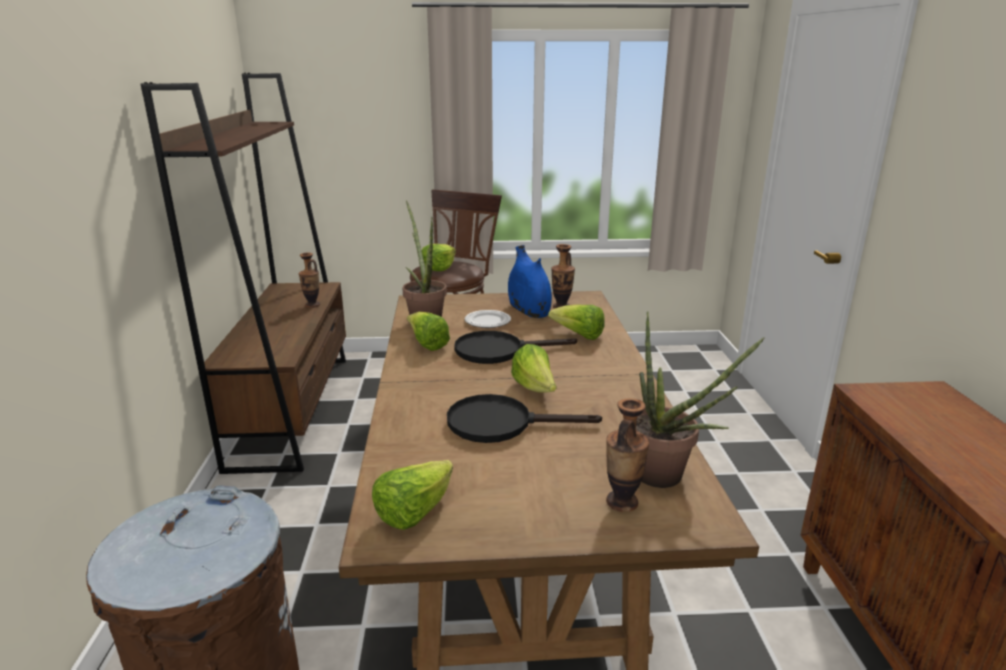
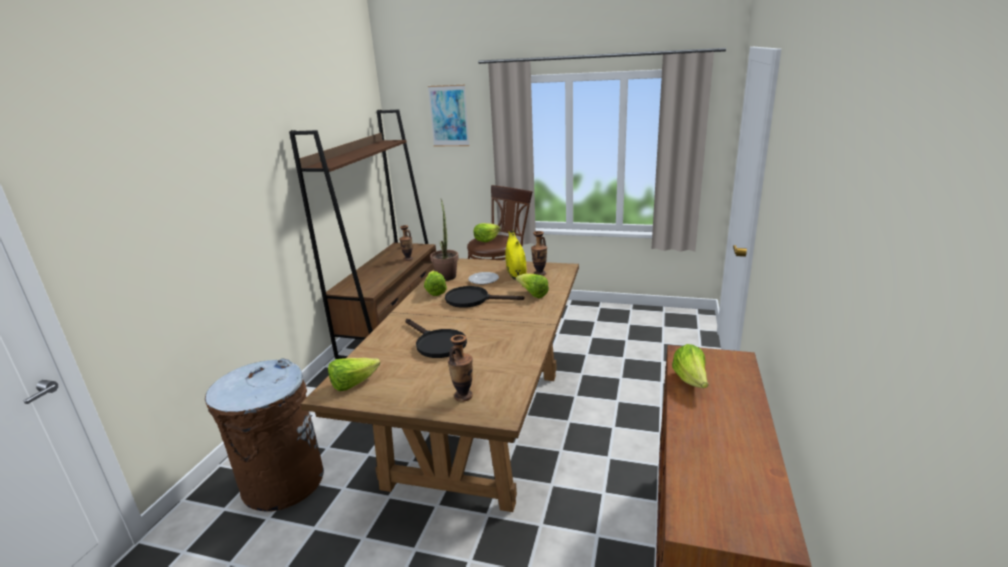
camera: 20 degrees right, 0 degrees up
(358, 87) = (449, 116): none -> picture
(501, 423) = (437, 344): black frying pan -> black frying pan turned 150 degrees counterclockwise
(528, 310) = (516, 274): blue vase -> yellow vase
(535, 388) = (474, 326): lettuce -> lettuce (691, 381)
(667, 479) = (501, 388): potted plant -> none

